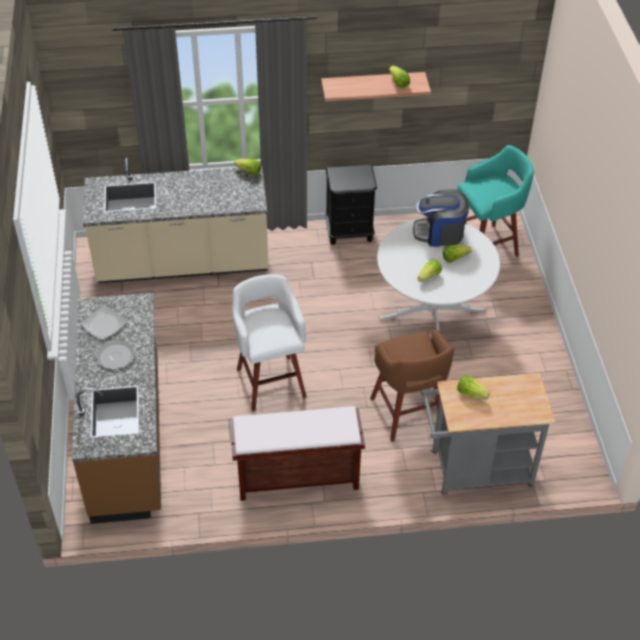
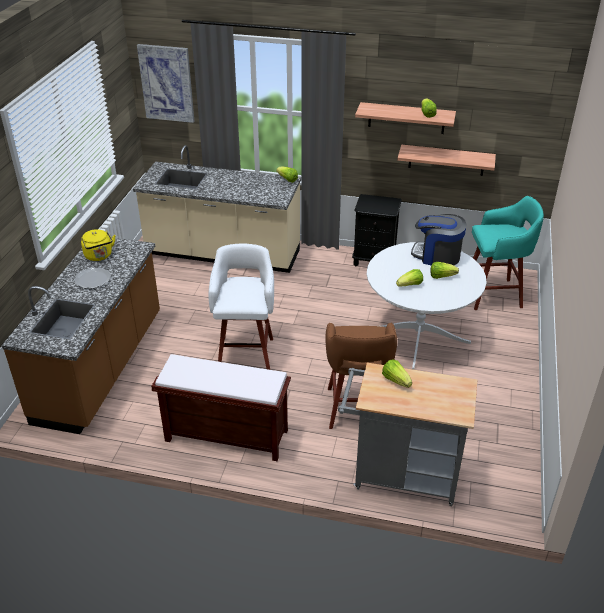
camera: 20 degrees right, 10 degrees down
(90, 91) = (167, 83): none -> picture
(104, 325) = (99, 256): plate -> yellow kettle
(417, 119) = (446, 160): none -> shelf

